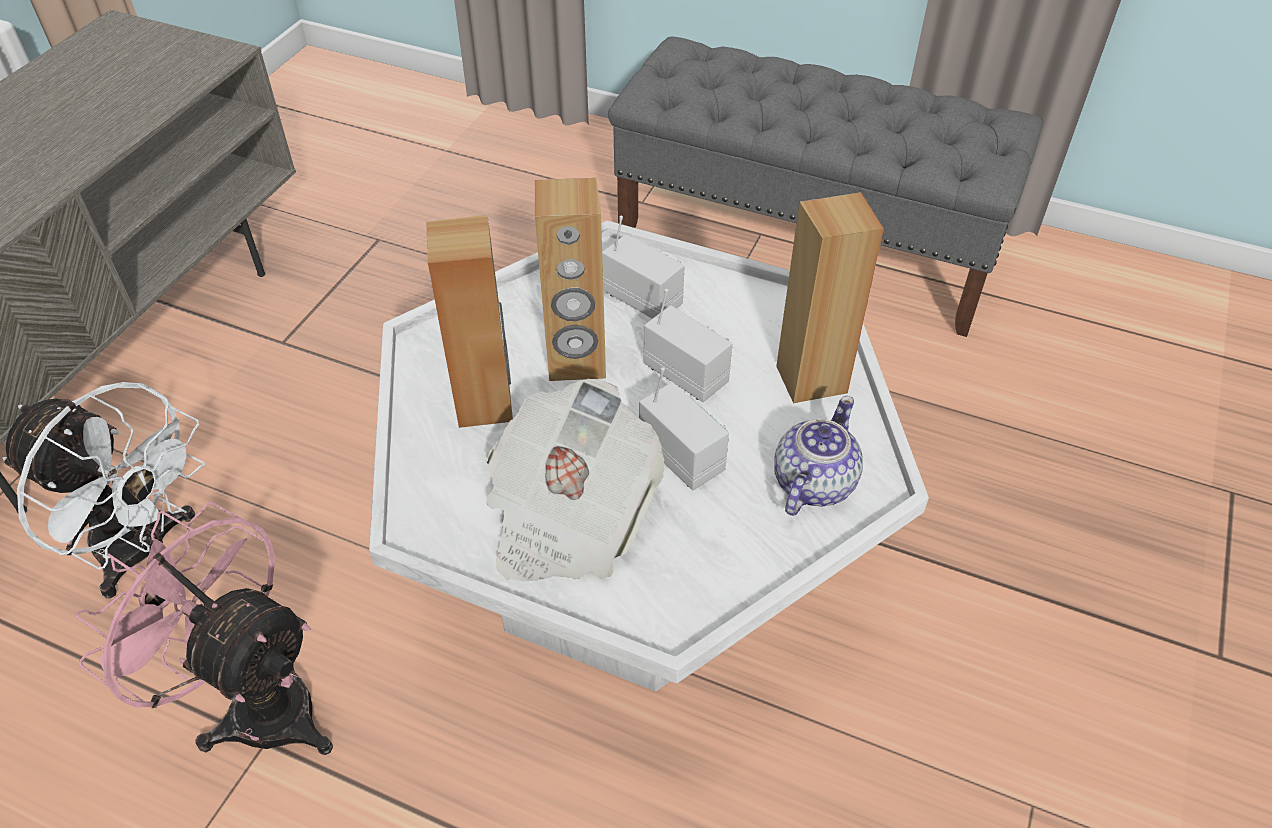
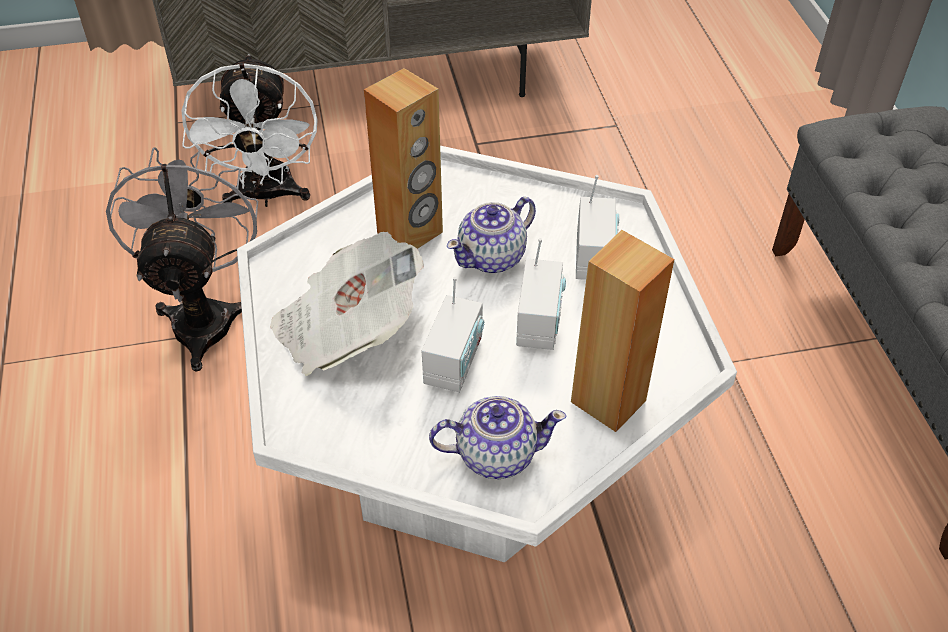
camera: 55 degrees right, 0 degrees up
(256, 702) = (204, 315): pink fan -> grey fan
(577, 362) = (493, 257): brown speaker -> teapot

